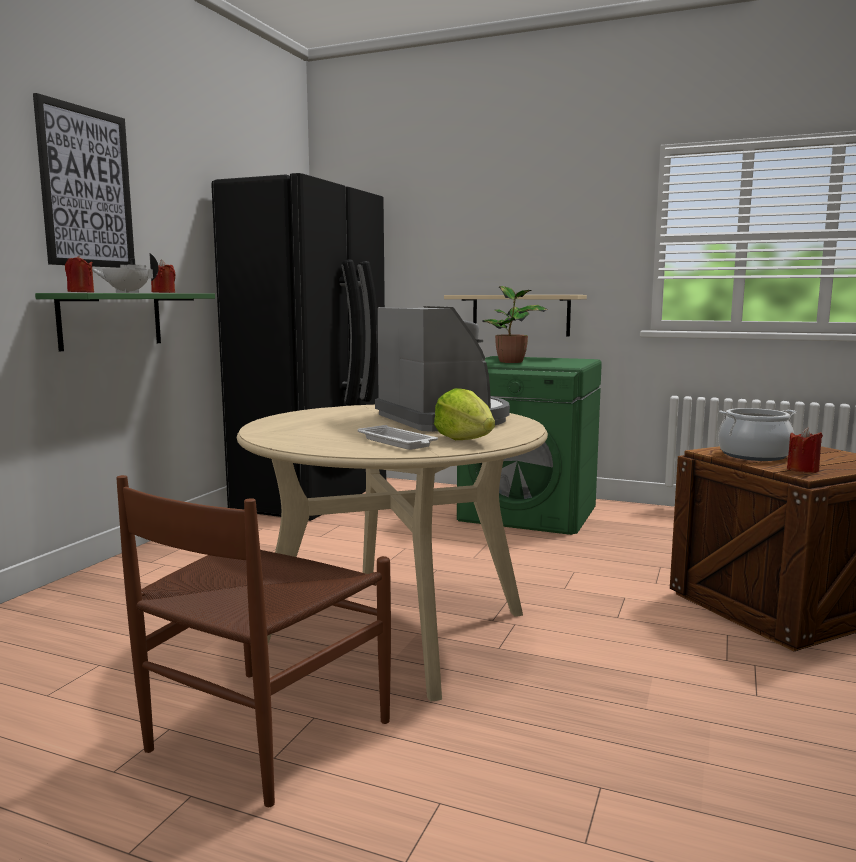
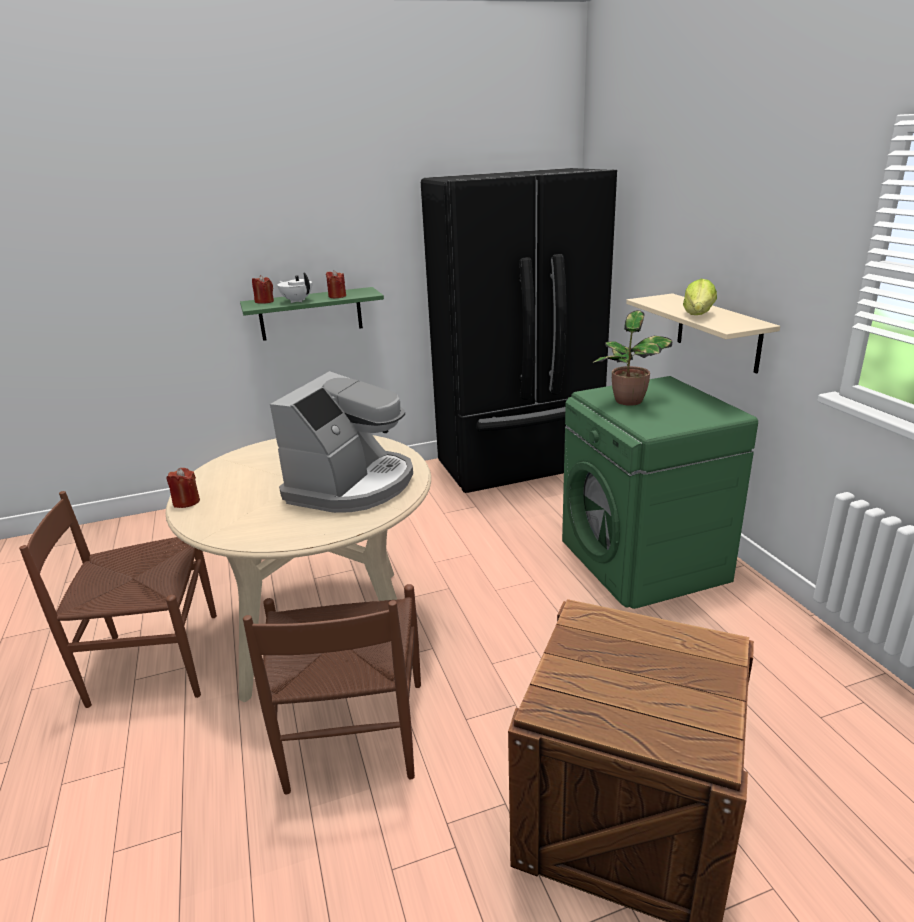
camera: 50 degrees right, 15 degrees up
(86, 188) = (282, 215): picture -> none
(398, 442) = (232, 511): white tray -> none
(465, 440) = (268, 526): lettuce -> lettuce (698, 315)
(576, 664) = (351, 737): none -> brown chair
(754, 455) = (603, 647): cooking pot -> none
(802, 470) = (567, 700): red candle -> red candle (186, 502)

